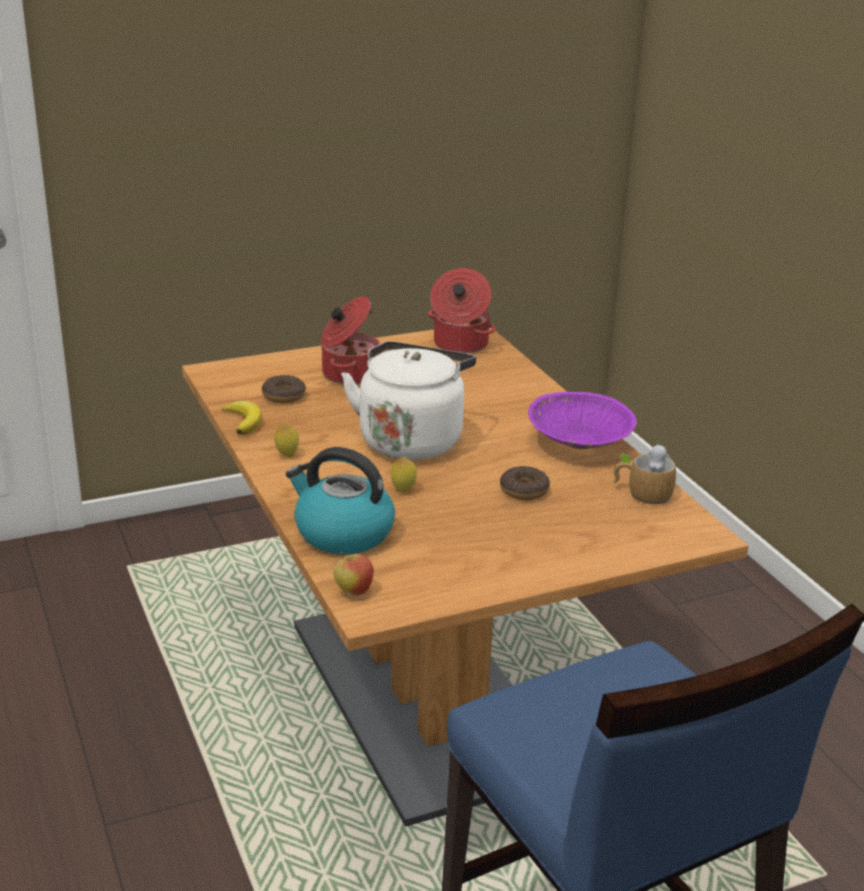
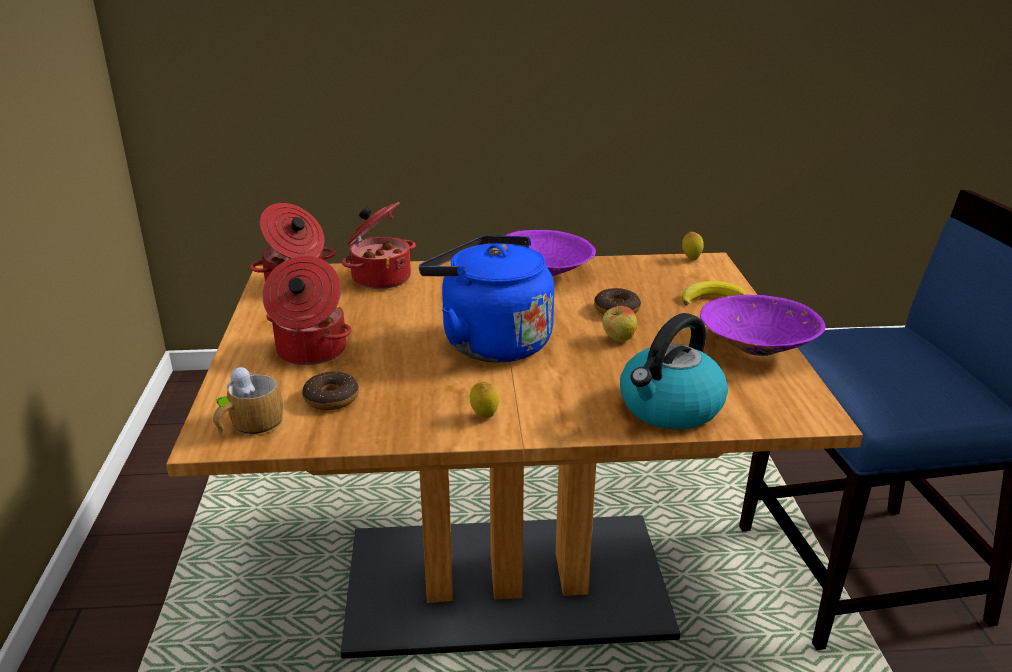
camera: 70 degrees left, 0 degrees up
(244, 421) = (378, 434): banana -> banana (711, 298)
(353, 591) = (782, 418): apple -> apple (618, 340)
(403, 490) = (594, 363): lemon -> lemon (691, 259)
(412, 439) = (490, 342): white kettle -> blue kettle
(493, 572) = (755, 347): none -> purple bowl
(502, 373) = (380, 278): none -> cooking pot
(642, 493) = (638, 268): mug -> mug (249, 426)

